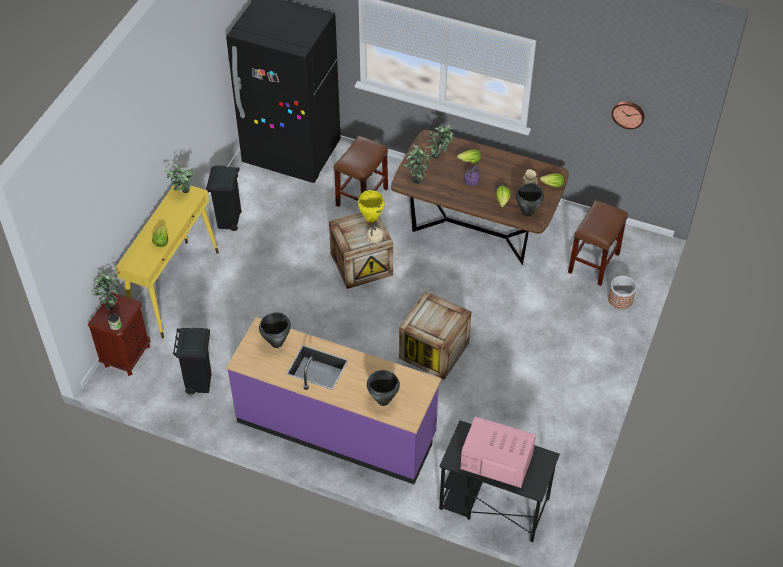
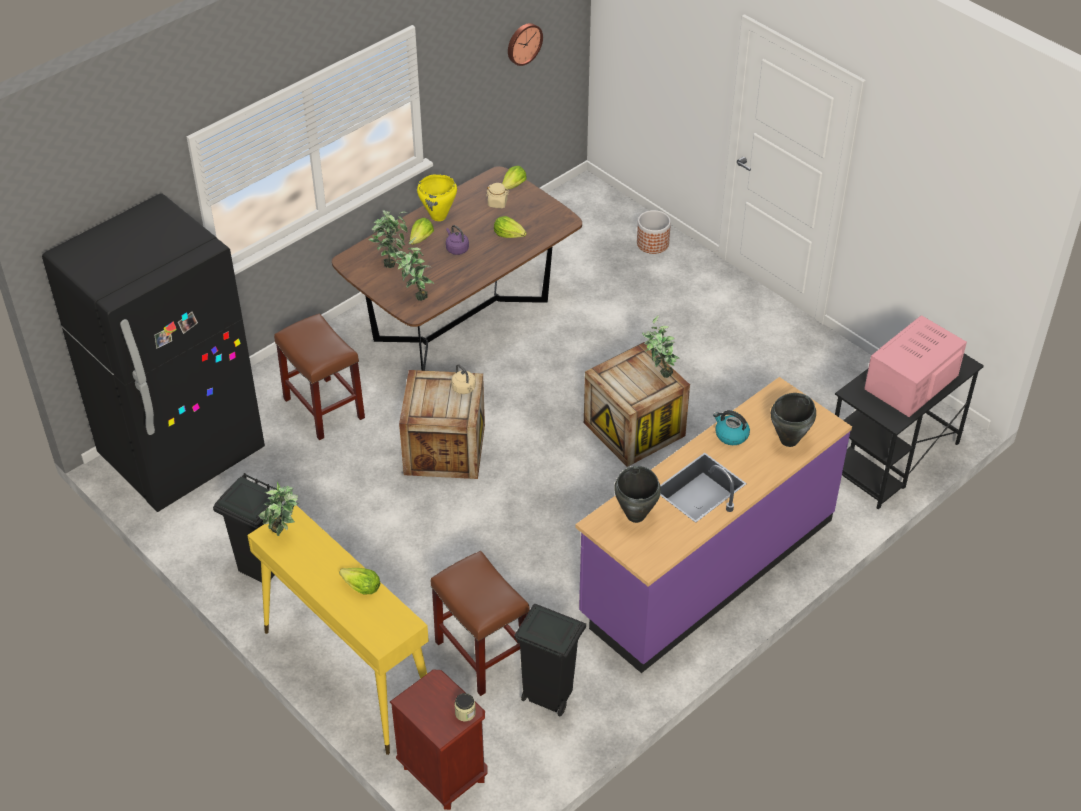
camera: 65 degrees left, 5 degrees down
(110, 303) = (416, 707): potted plant -> potted plant (659, 373)
(371, 219) = (425, 380): yellow cooking pot -> yellow cooking pot (439, 216)
(371, 368) = (731, 435): none -> kettle
(527, 212) = (543, 222): black cooking pot -> none
(594, 263) = (585, 243): brown stool -> brown stool (483, 654)

